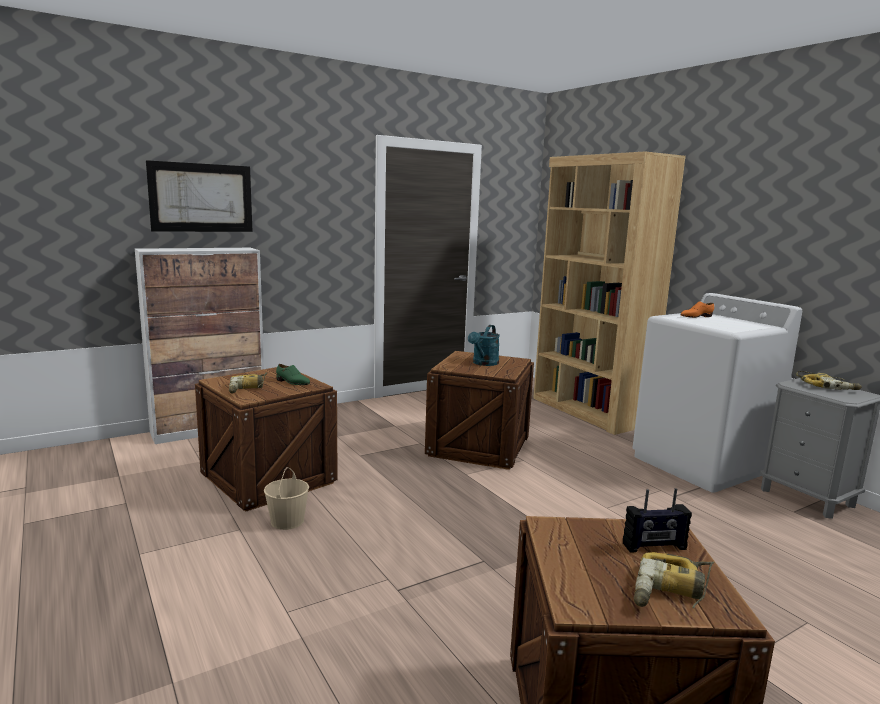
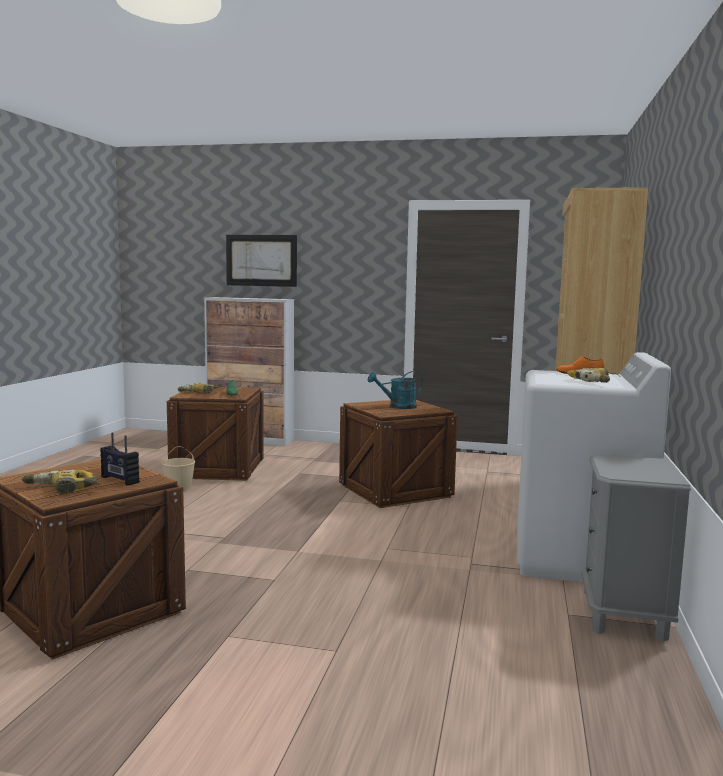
camera: 45 degrees right, 5 degrees down
(826, 386) = (647, 466): power drill -> power drill (595, 381)

